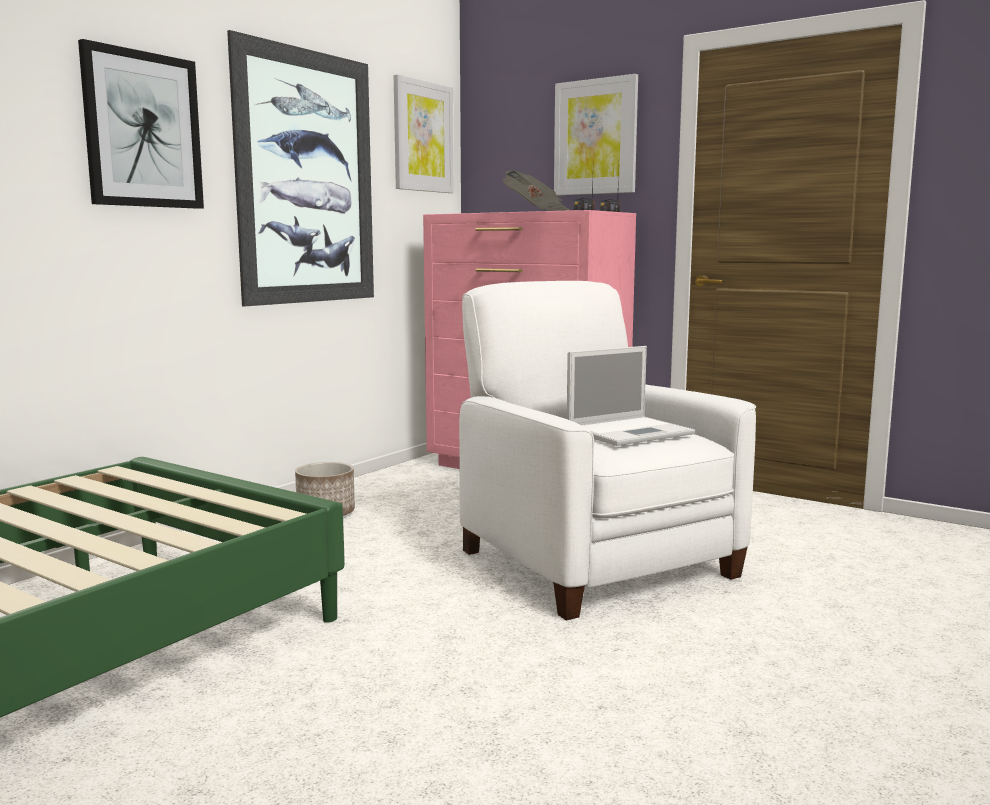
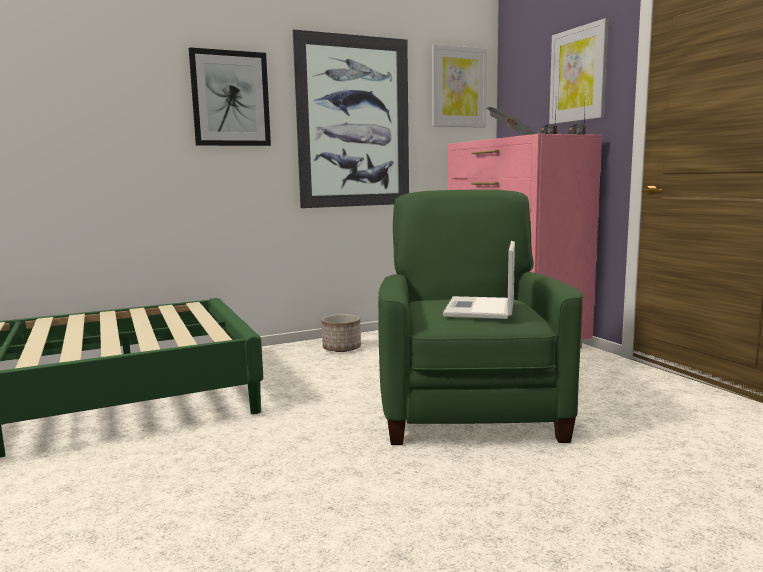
camera: 30 degrees right, 0 degrees up
(594, 562) = (468, 409): white armchair -> green armchair
(631, 432) = (480, 309): laptop -> laptop turned 105 degrees clockwise

